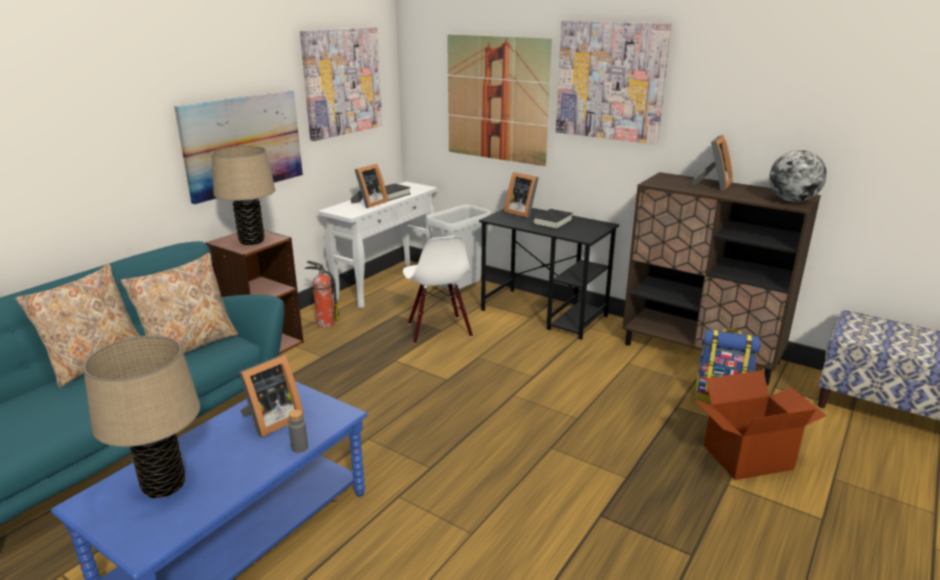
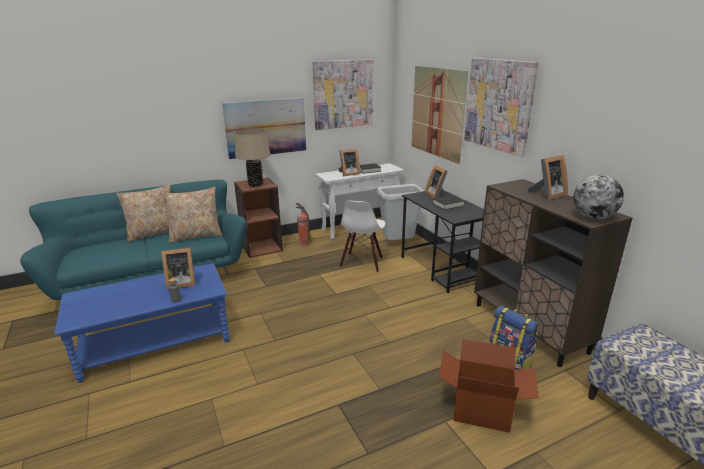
camera: 30 degrees right, 0 degrees up
(164, 485) = (107, 298): beige table lamp -> none

